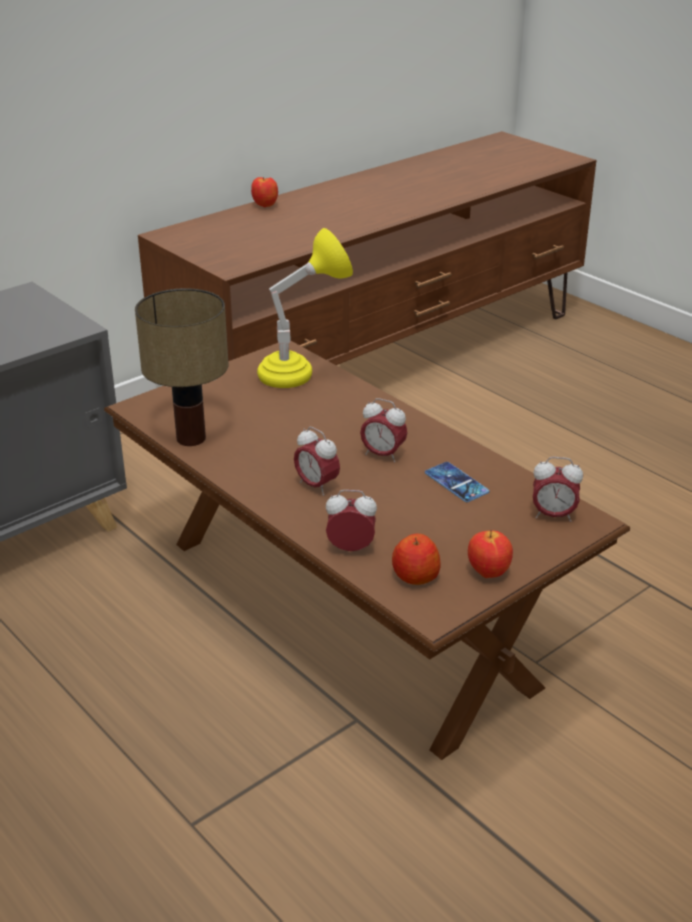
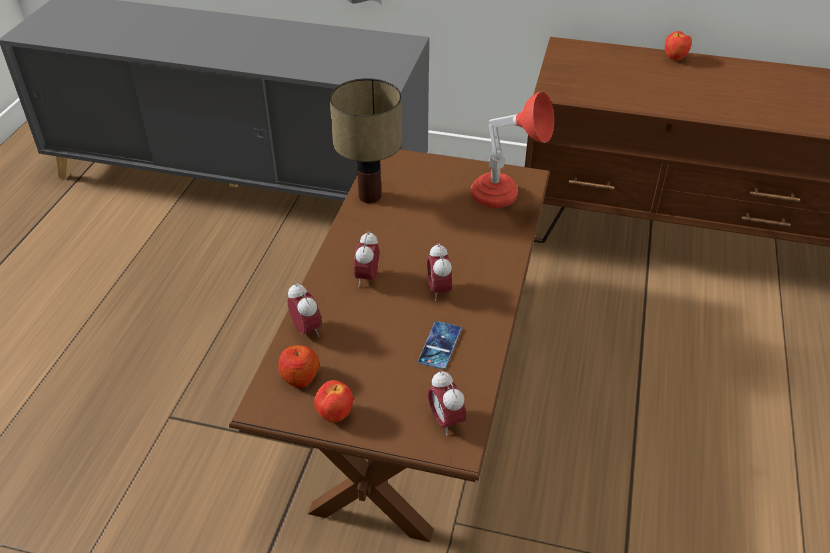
camera: 55 degrees right, 10 degrees up
(301, 374) = (505, 200): yellow table lamp -> red table lamp

